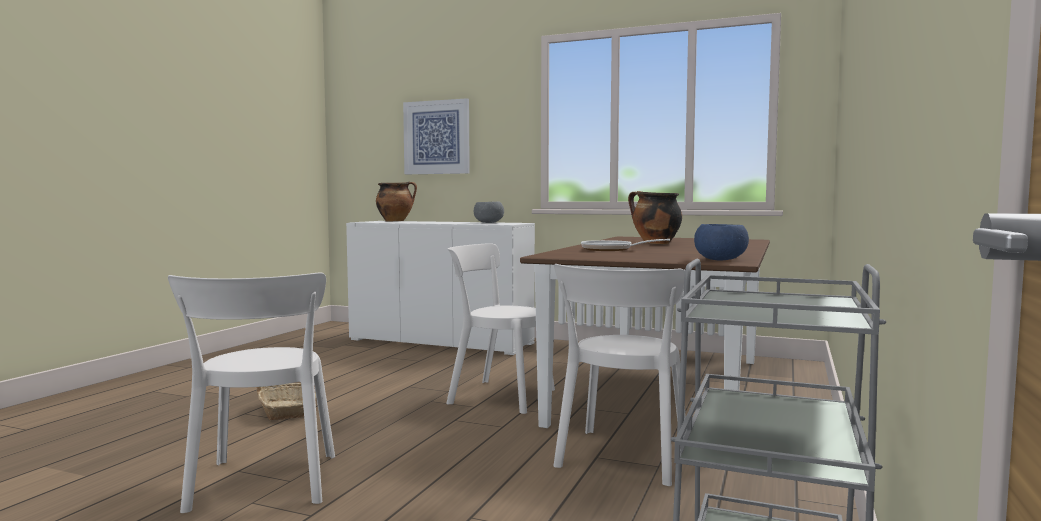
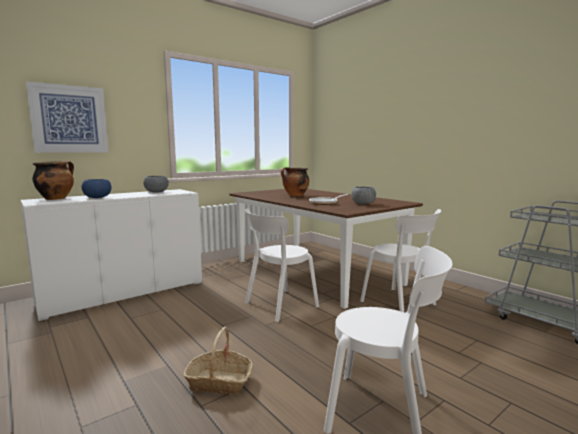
camera: 60 degrees left, 5 degrees up
(647, 255) = (363, 204): none -> grey bowl
(721, 260) = (397, 202): blue bowl -> blue bowl (98, 197)

